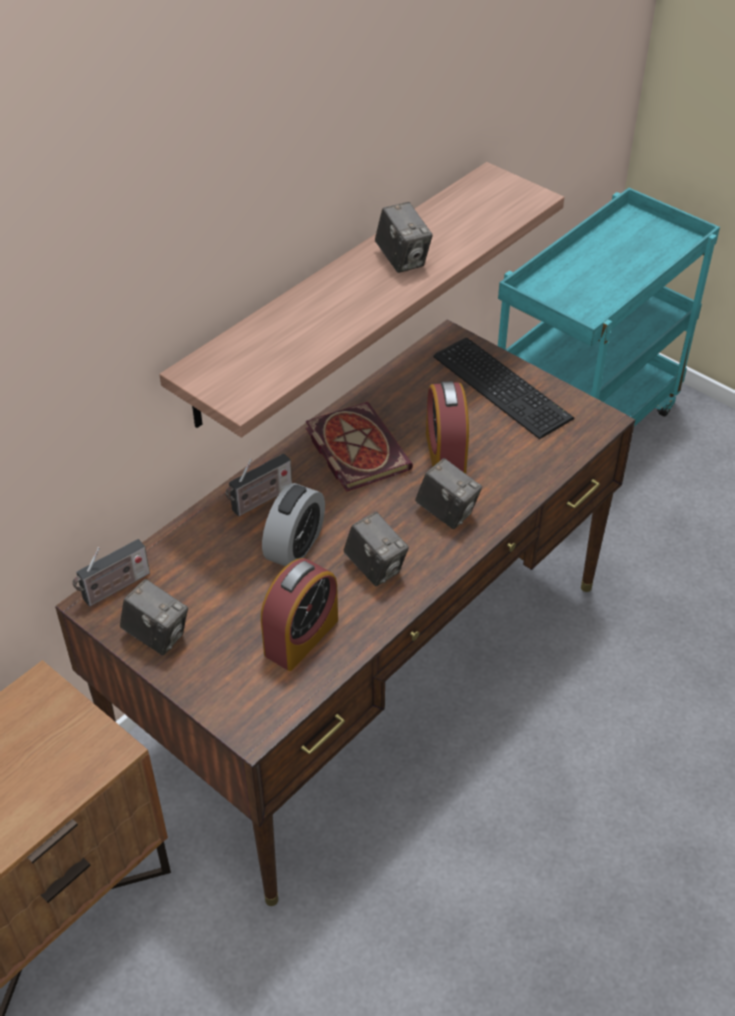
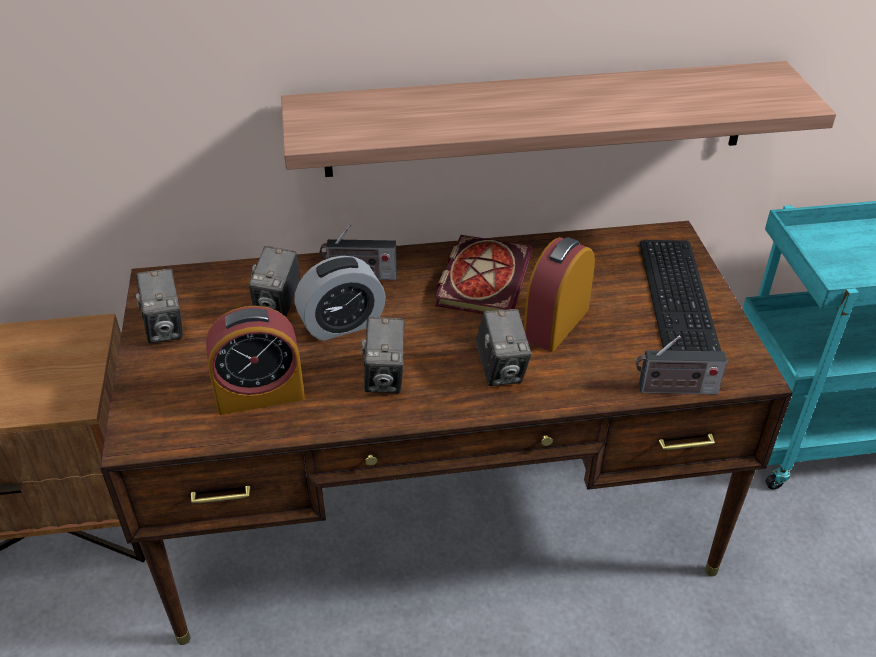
camera: 40 degrees right, 5 degrees down
(114, 588) = (181, 279): radio -> radio (674, 389)
(402, 260) = (596, 100): camera -> camera (278, 304)

